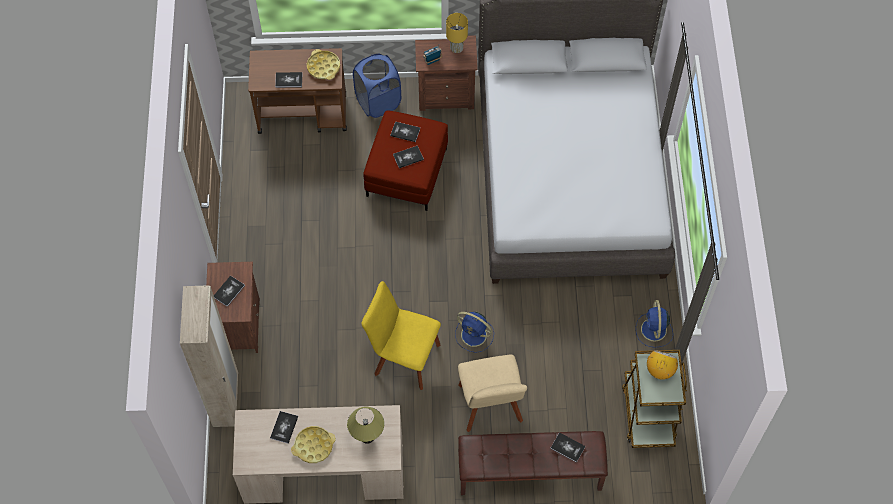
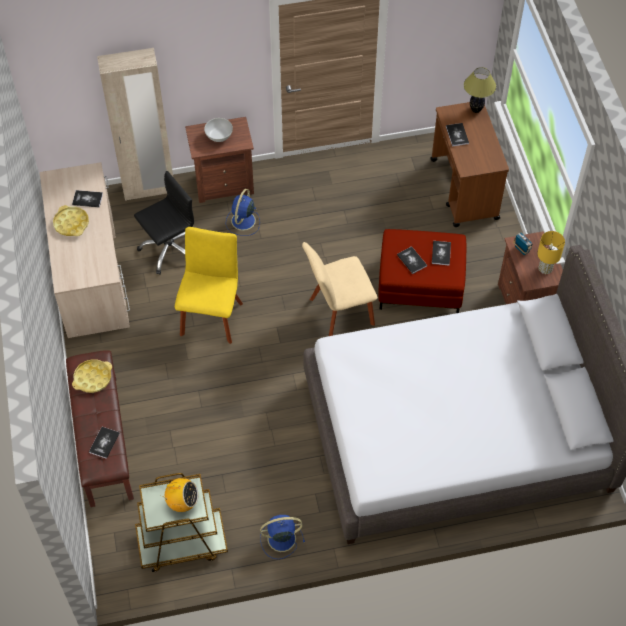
camera: 80 degrees right, 5 degrees down
(229, 291) = (219, 137): book -> white bowl
(312, 388) = (170, 249): none -> black office chair
(323, 67) = (481, 159): yellow tray -> yellow tray (92, 378)
(367, 438) = (82, 262): table lamp -> table lamp (476, 109)
(378, 102) = (497, 247): blue laundry basket -> none
(475, 335) = (246, 371): blue fan -> blue fan (243, 221)
(490, 407) = (170, 396): beige chair -> beige chair (338, 313)

